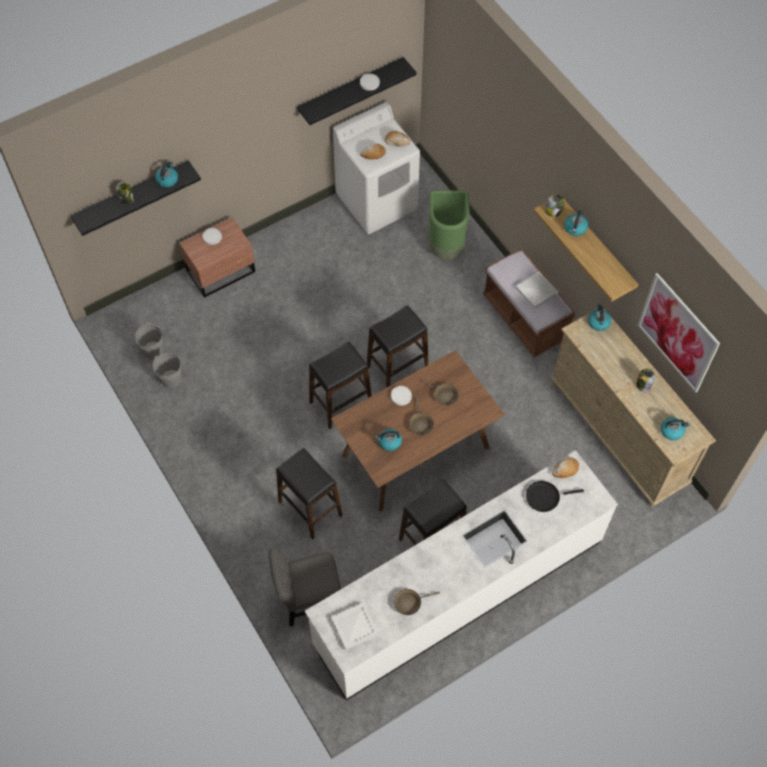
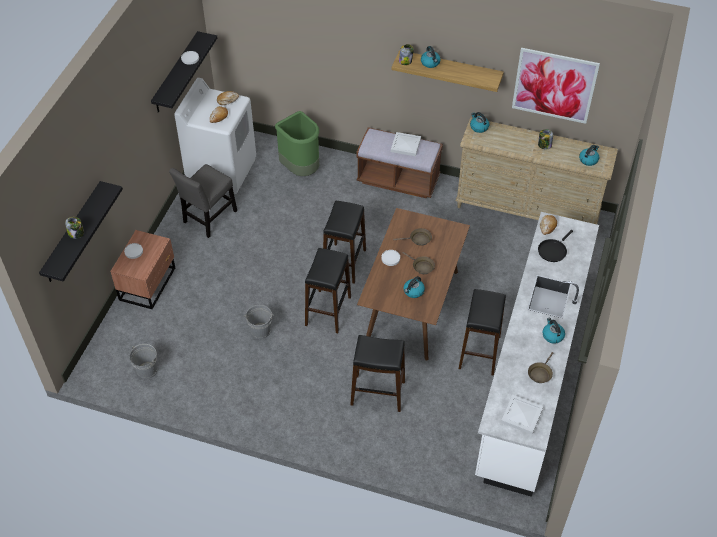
camera: 40 degrees left, 10 degrees down
(167, 180) = (97, 202): kettle -> kettle (552, 335)
(171, 379) = (182, 380): grey bucket -> grey bucket (260, 331)
(309, 600) = (439, 452): grey chair -> grey chair (208, 218)

